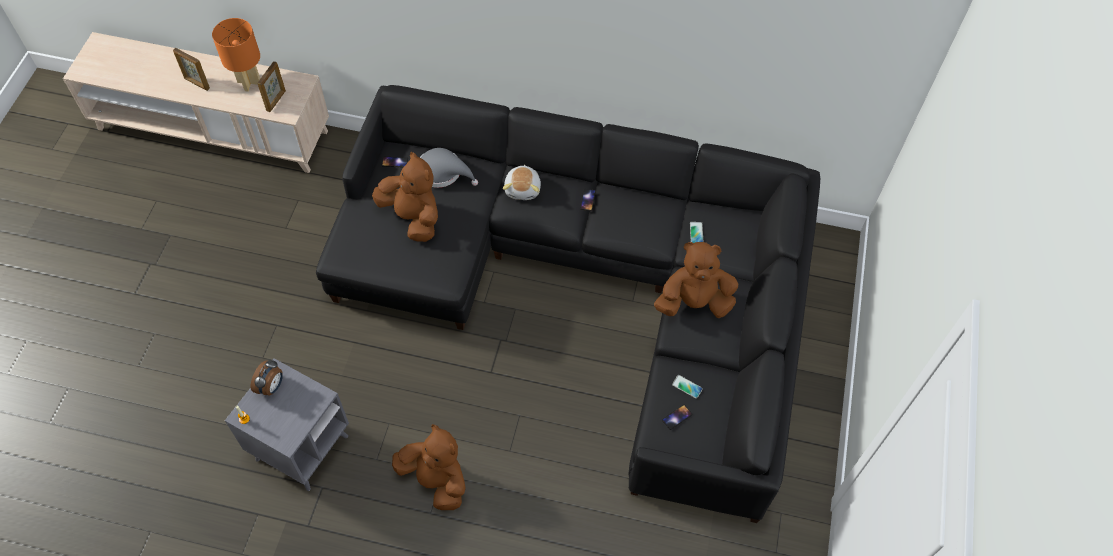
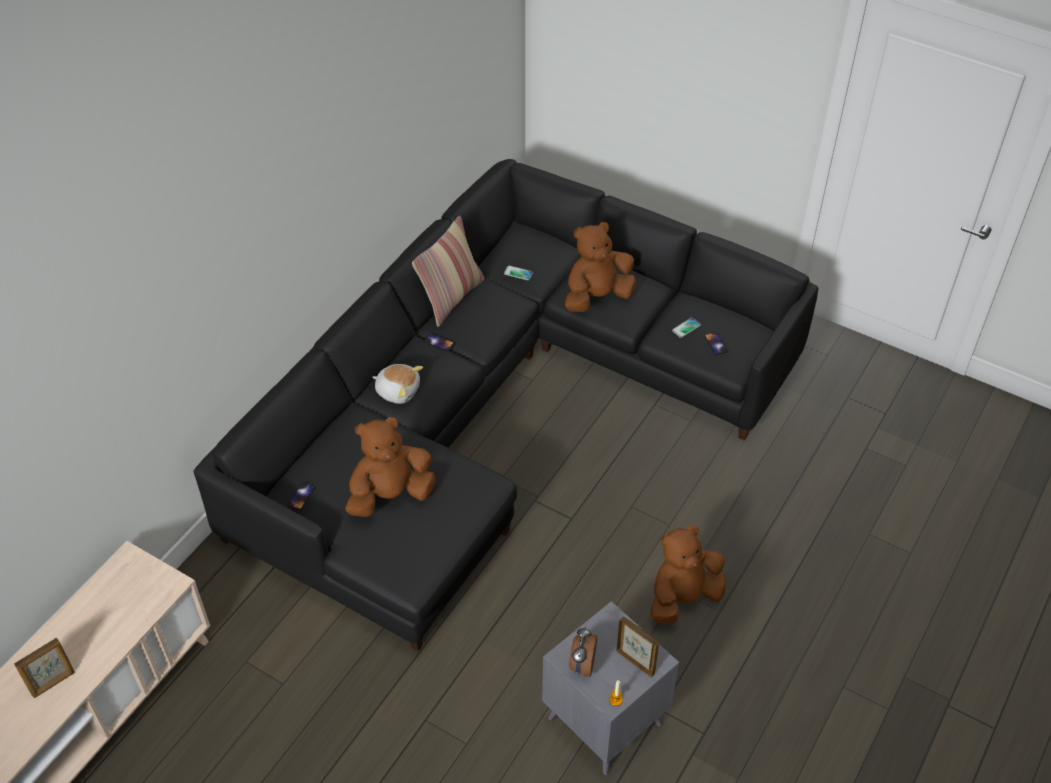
camera: 70 degrees left, 10 degrees down
(249, 82) = (90, 619): orange table lamp -> none
(271, 387) = (582, 664): alarm clock -> alarm clock turned 120 degrees counterclockwise
(276, 101) = (142, 593): picture frame -> picture frame (635, 662)
(443, 172) = (341, 453): grey hat -> none
(642, 193) = (451, 298): none -> pillow
(694, 302) = (597, 297): brown plush toy -> brown plush toy turned 45 degrees clockwise

